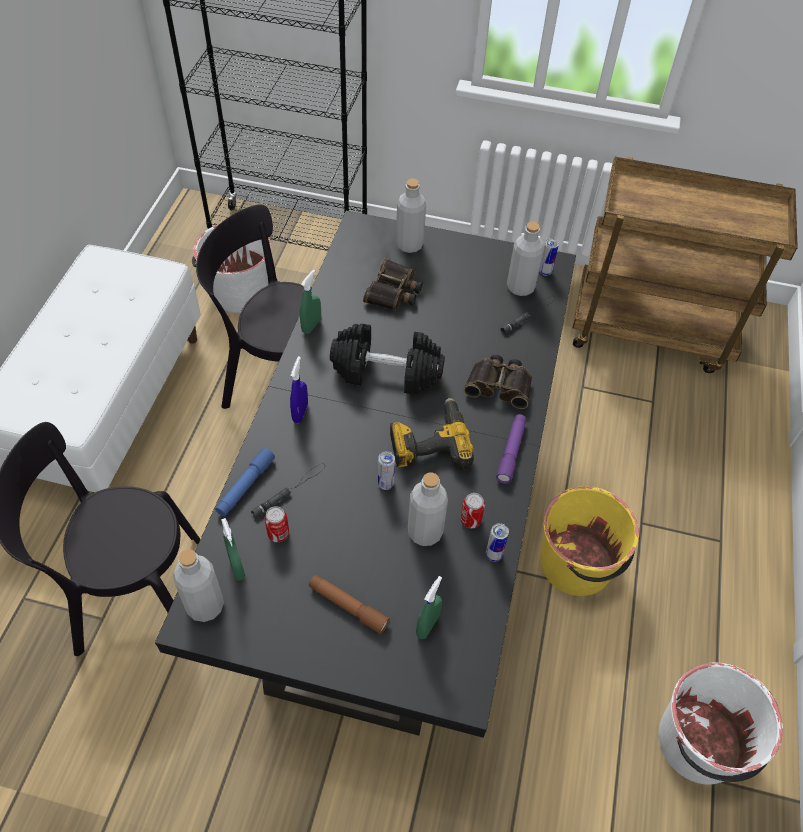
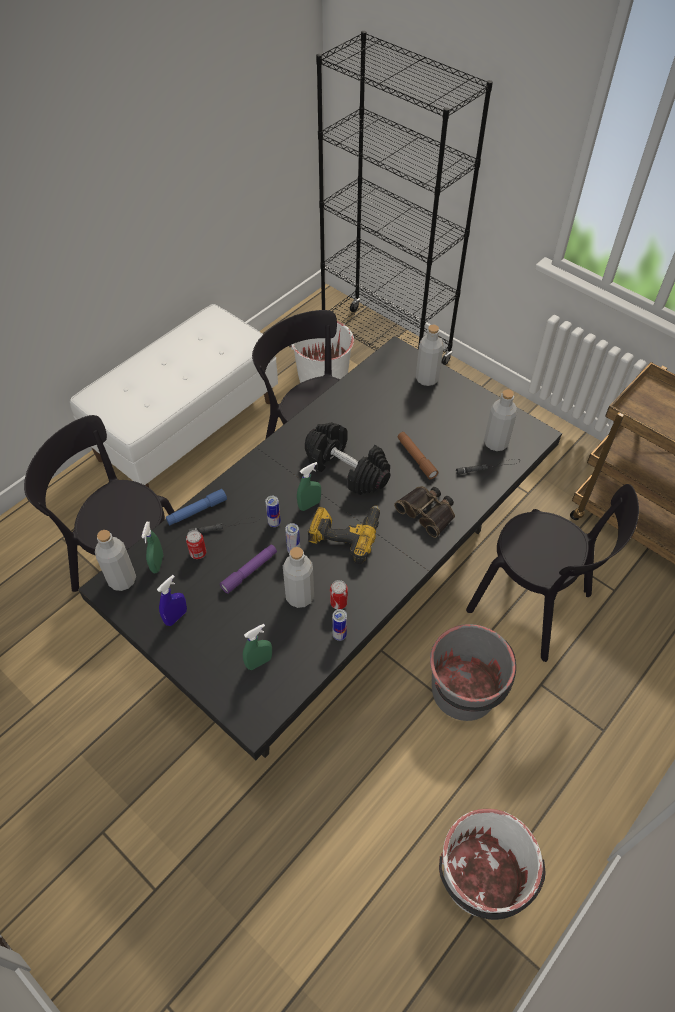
camera: 30 degrees right, 0 degrees up
(300, 413) = (265, 475): blue spray bottle -> blue spray bottle (176, 617)
(311, 326) = (313, 414): green spray bottle -> green spray bottle (309, 505)
(348, 606) = (213, 623): brown flashlight -> brown flashlight (416, 458)
(394, 291) = (391, 411): binoculars -> none
(511, 451) = (403, 566): purple flashlight -> purple flashlight (249, 571)
(545, 272) = (525, 438): can -> can (274, 523)
(577, 564) = (464, 692): yellow bucket -> grey bucket
(591, 448) = (534, 606): none -> black chair

